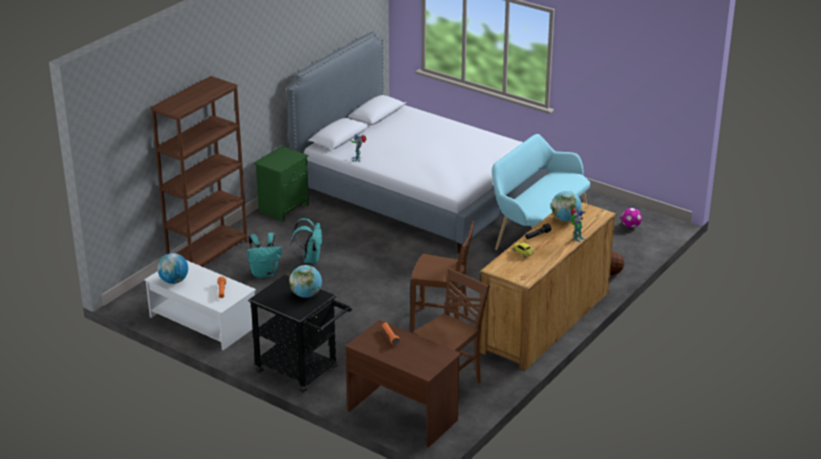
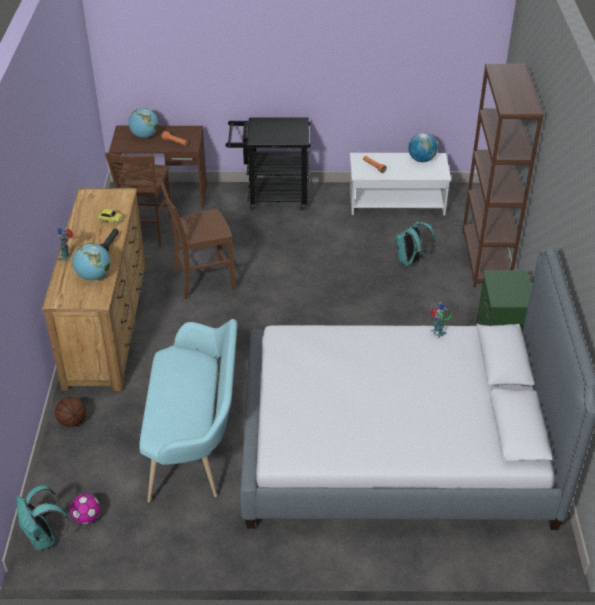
camera: 145 degrees right, 10 degrees up
(306, 295) = (269, 135): globe -> globe (144, 136)
(310, 259) = (392, 294): turquoise backpack -> turquoise backpack (44, 538)

